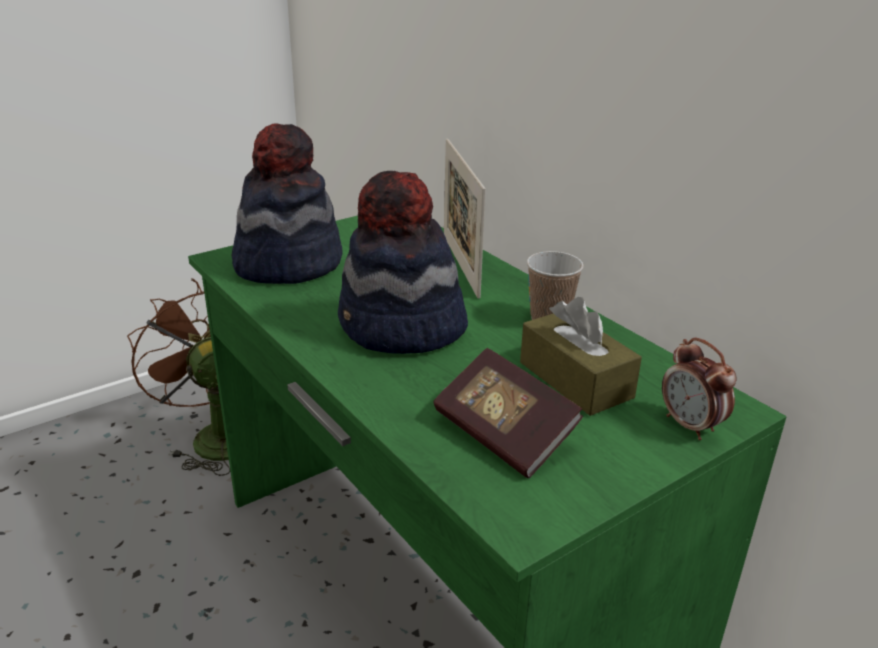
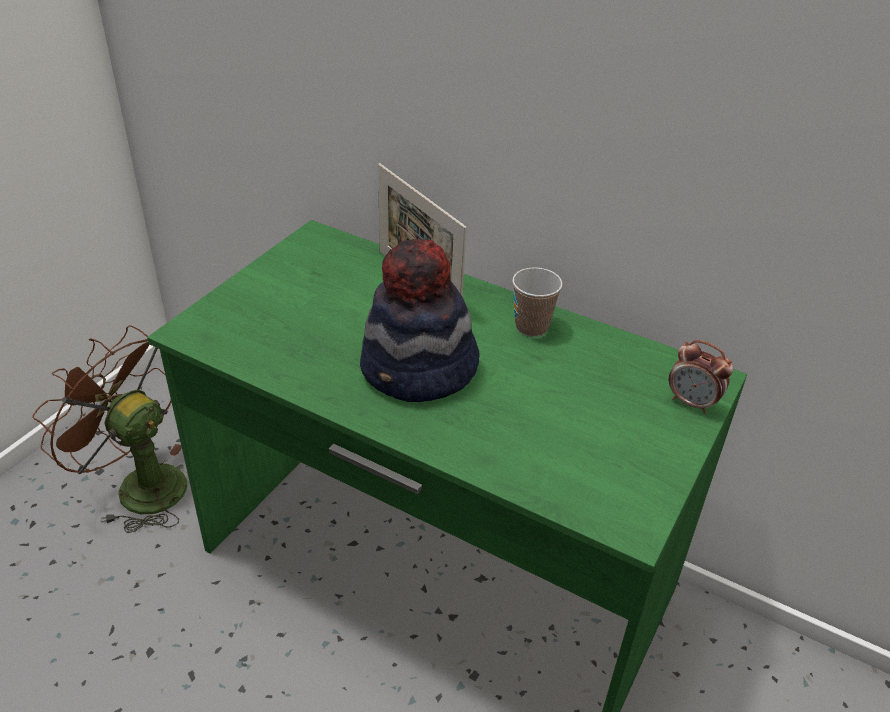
camera: 25 degrees left, 10 degrees up
(288, 263) = (258, 322): hat -> none
(504, 434) = (570, 452): book -> none
(575, 380) = (589, 384): brown tissue box -> none

